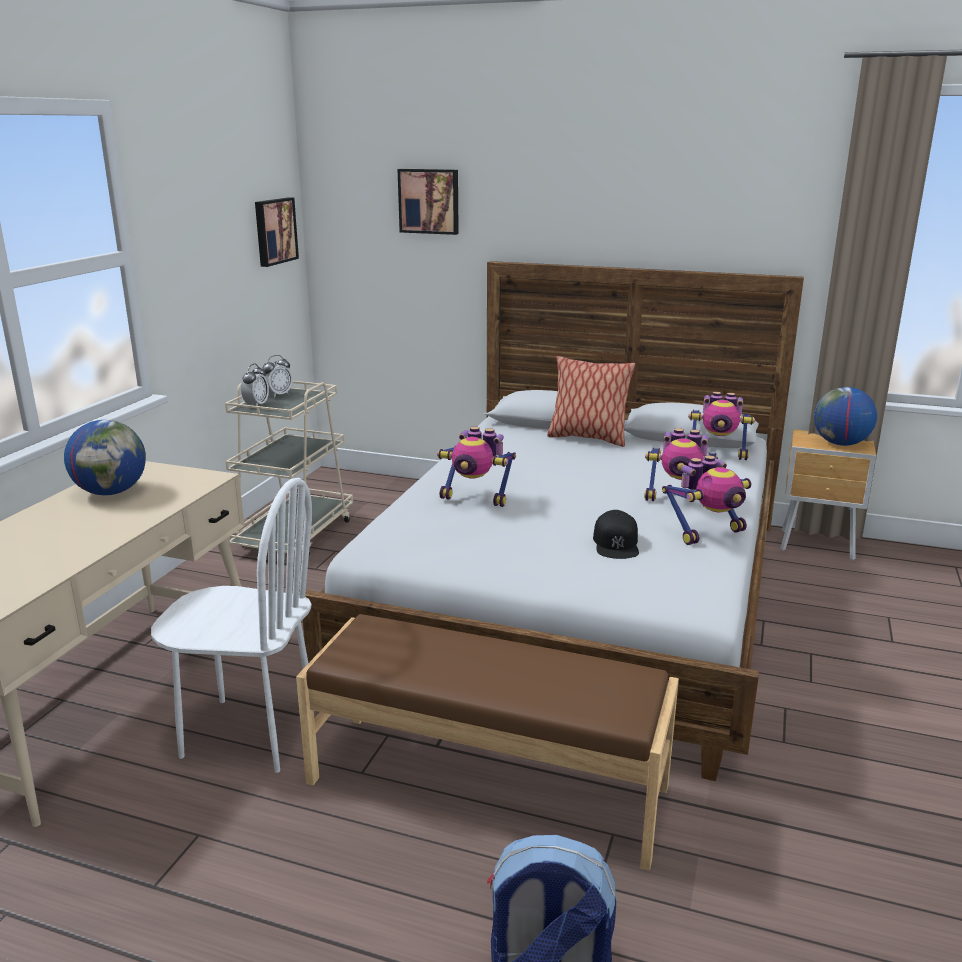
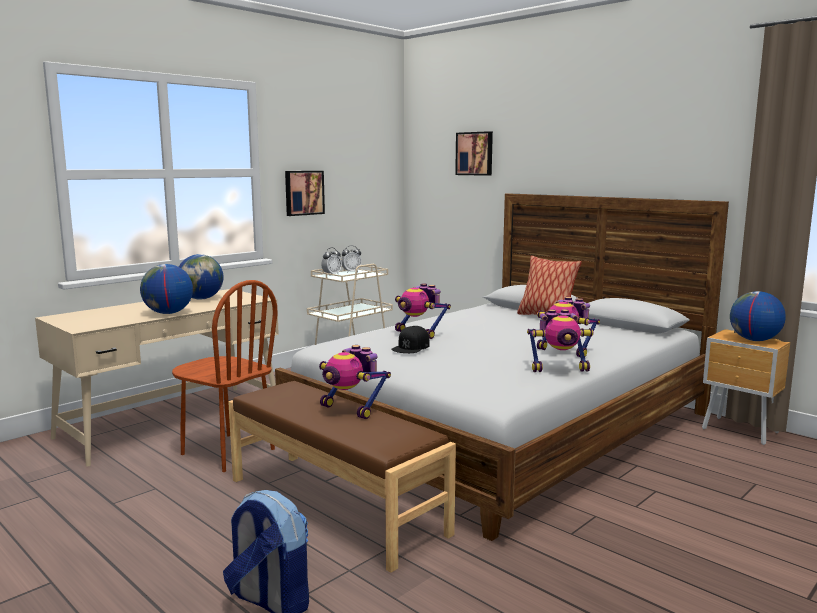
camera: 25 degrees right, 10 degrees down
(101, 539) = (168, 313): none -> globe
(249, 733) = (227, 452): white chair -> brown chair
(274, 231) = (377, 173): picture -> picture (303, 192)
(616, 543) = (482, 364): black cap -> black cap (411, 347)
(717, 454) = (634, 334): toy robot -> toy robot (351, 409)

